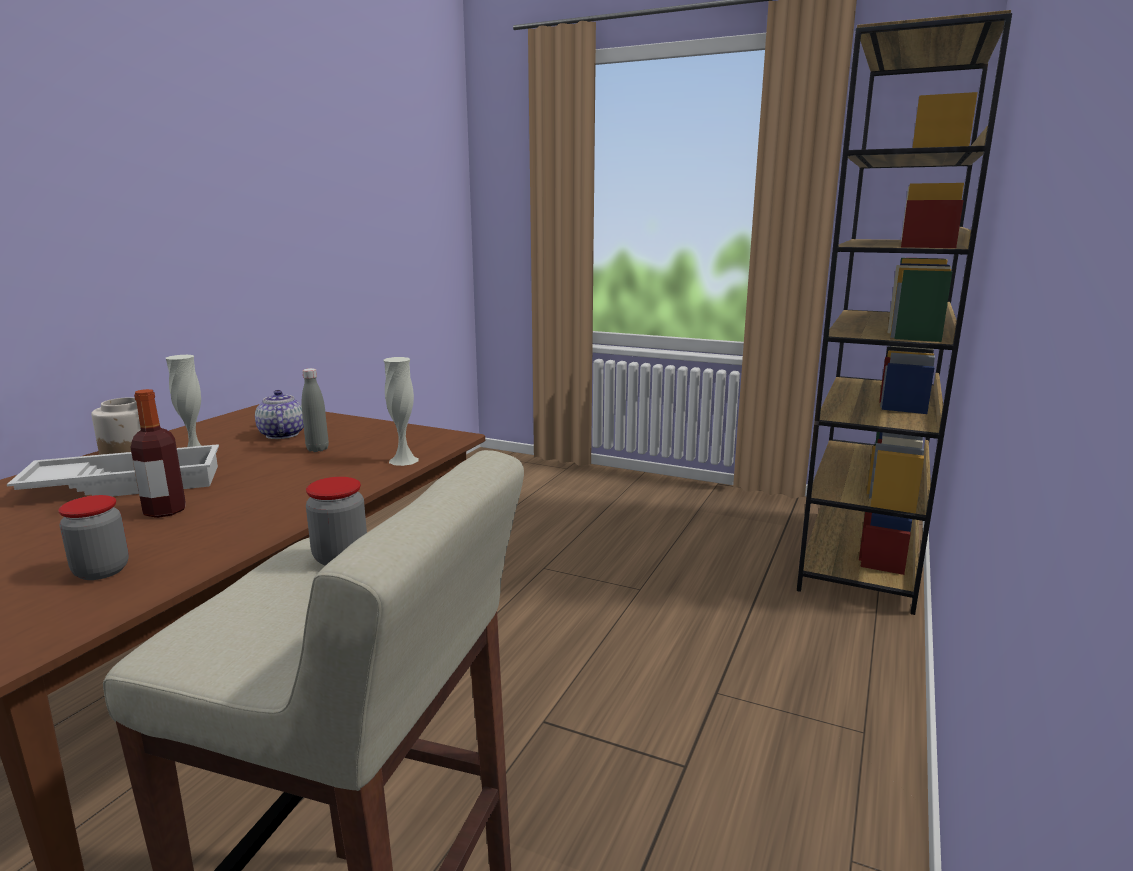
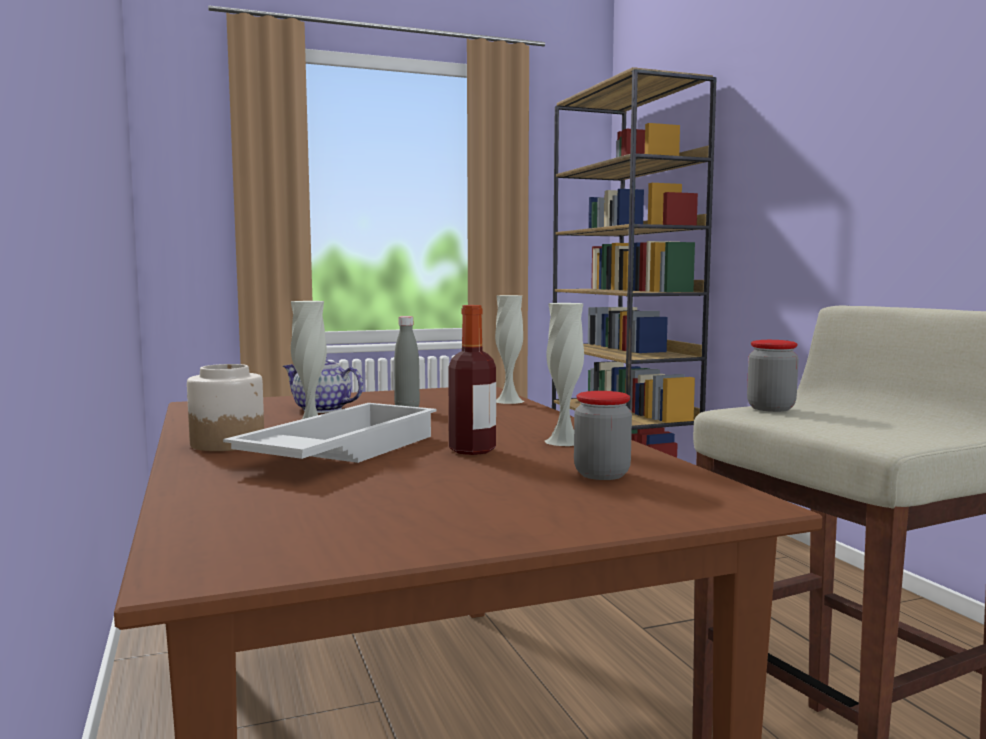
camera: 45 degrees left, 10 degrees down
(232, 524) = (564, 441): none -> white vase

